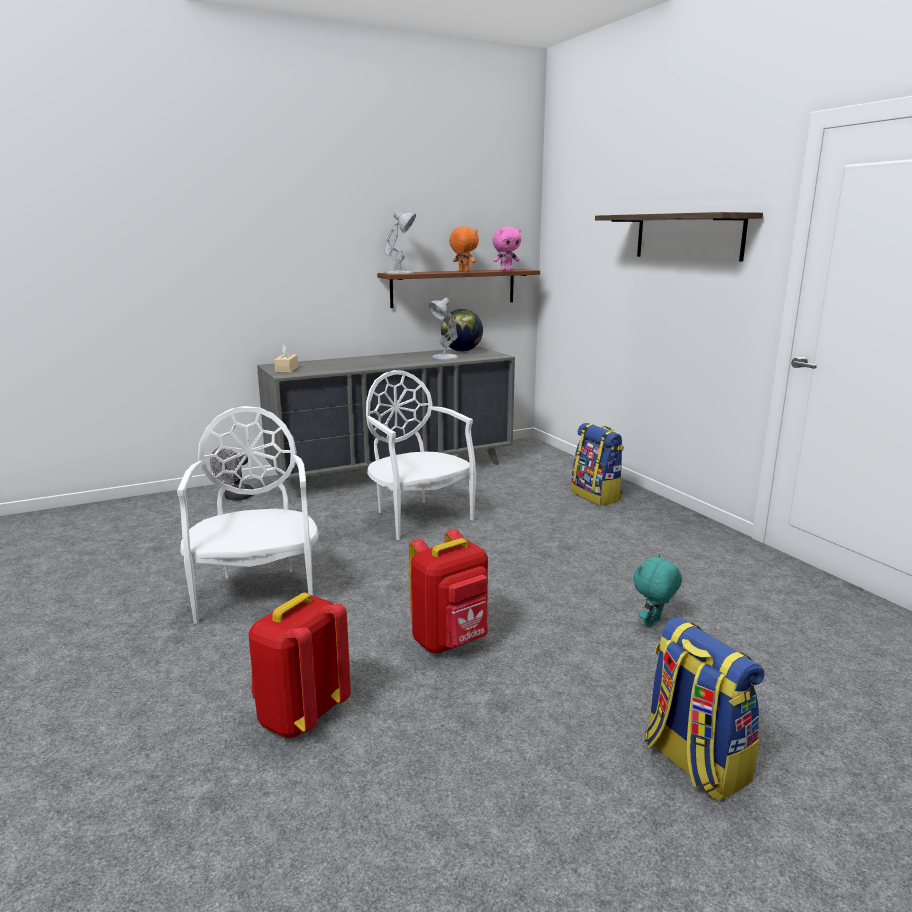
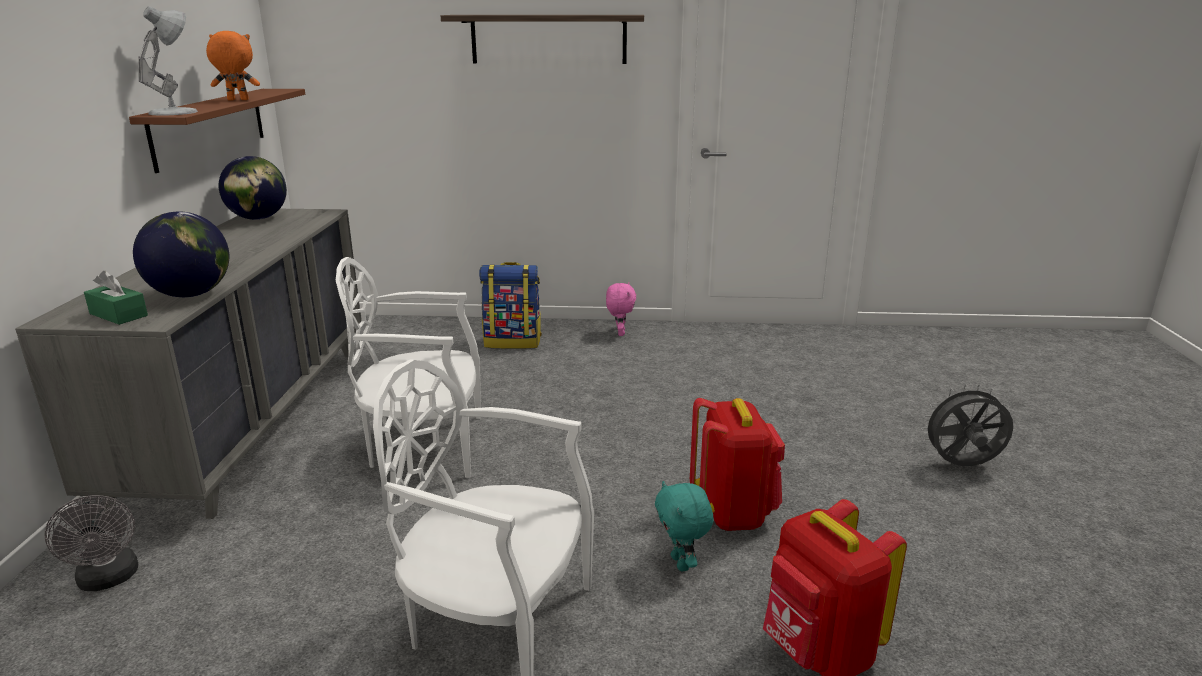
camera: 60 degrees left, 5 degrees up
(286, 369) = (118, 315): beige tissue box -> green tissue box
(325, 370) = (190, 295): none -> globe
(443, 357) = (271, 231): white table lamp -> none
(506, 270) = (273, 93): pink plush toy -> pink plush toy (620, 333)
(653, 623) = (772, 408): turquoise plush toy -> turquoise plush toy (681, 563)
(693, 763) = (961, 466): backpack -> grey fan

